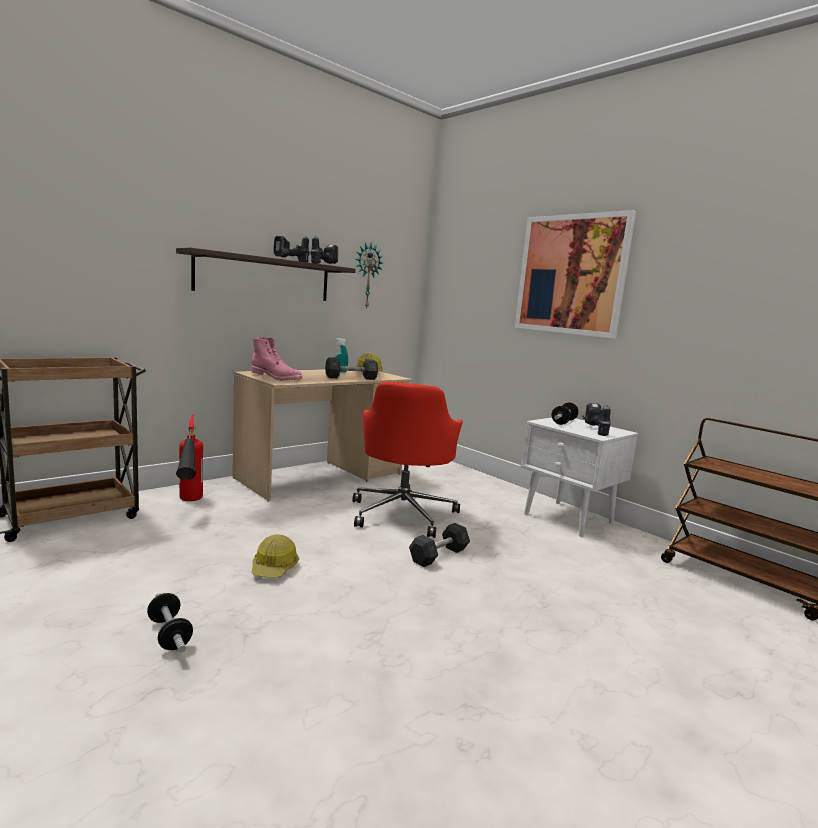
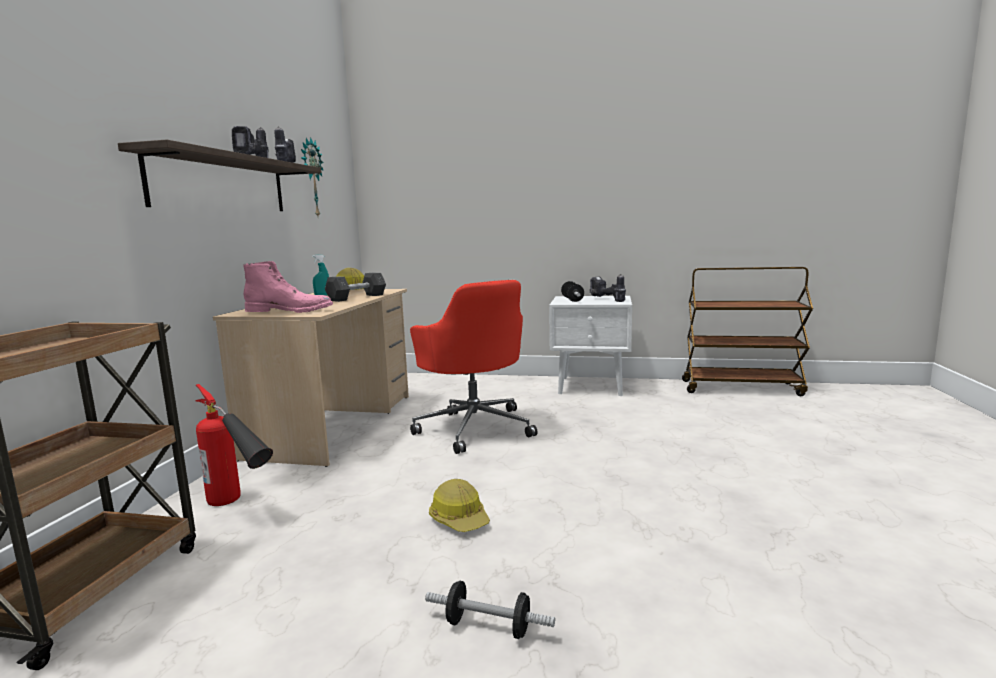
camera: 35 degrees left, 0 degrees up
(439, 555) = (564, 447): grey dumbbell -> none
(571, 275) = (538, 162): picture -> none

